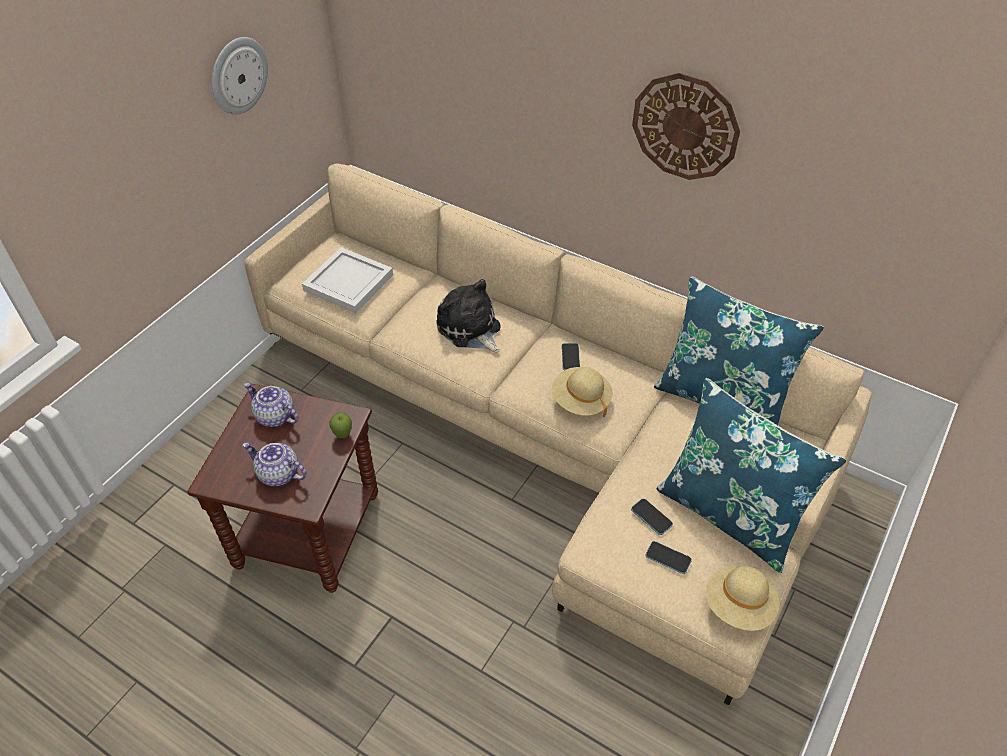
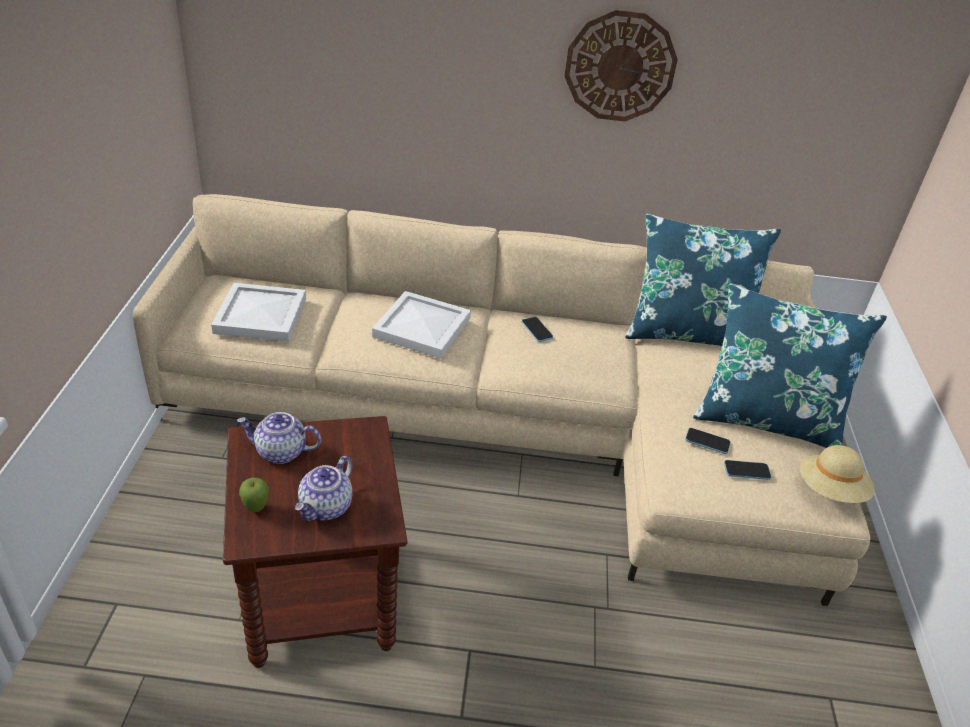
camera: 30 degrees left, 10 degrees down
(238, 75) = (119, 75): wall clock -> none
(278, 474) = (326, 507): teapot -> teapot turned 60 degrees counterclockwise
(343, 435) = (374, 448): apple -> apple (256, 509)
(470, 329) = (422, 328): plush toy -> white tray
(580, 401) = (572, 364): beige hat -> none

